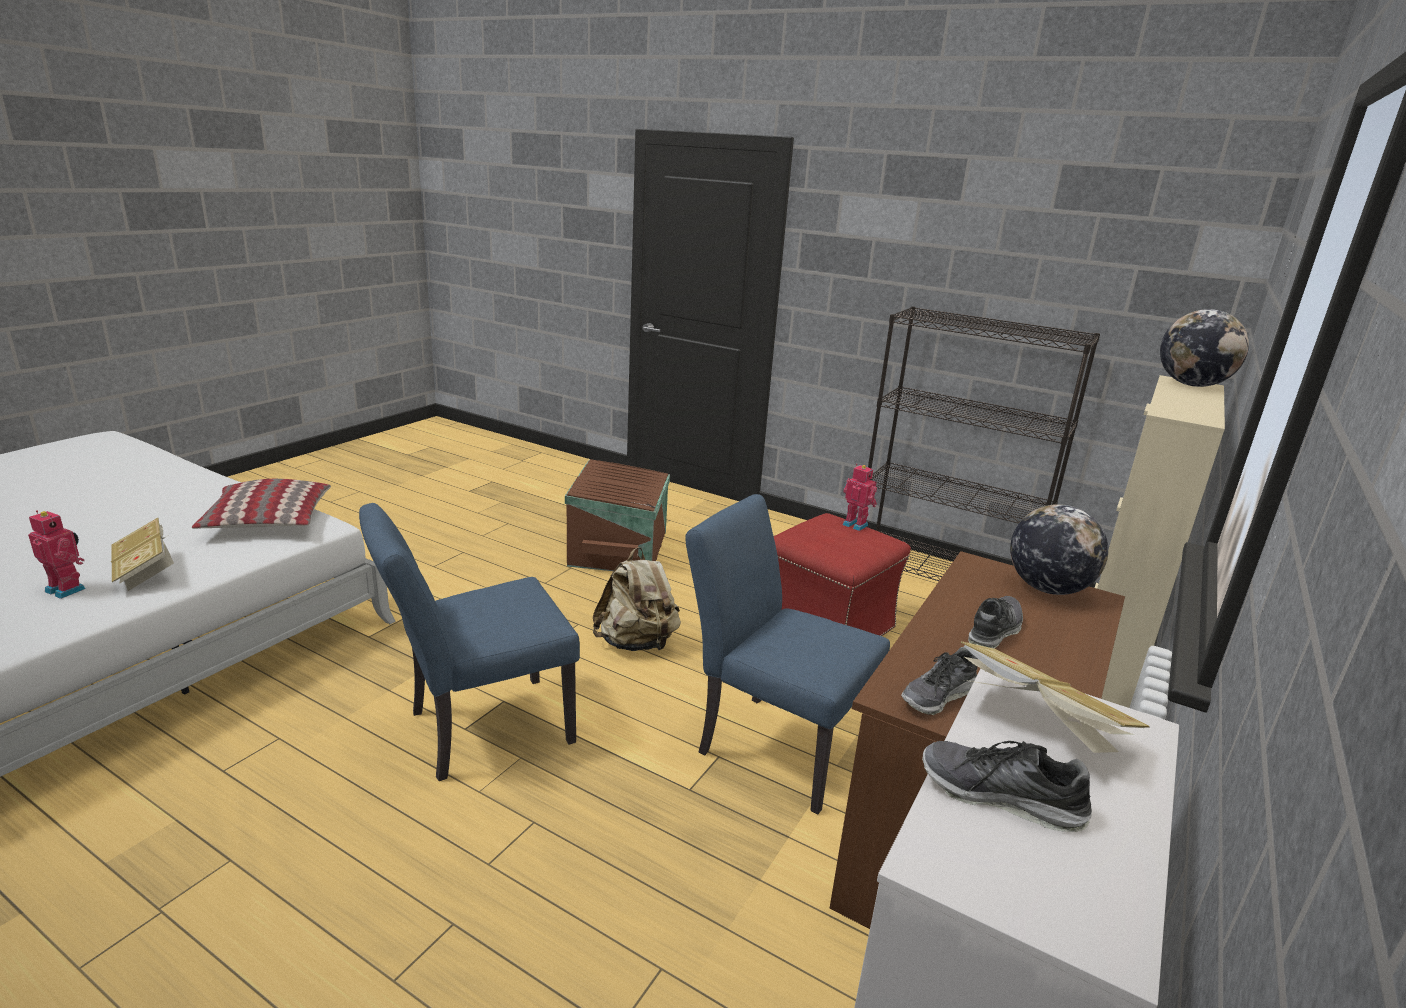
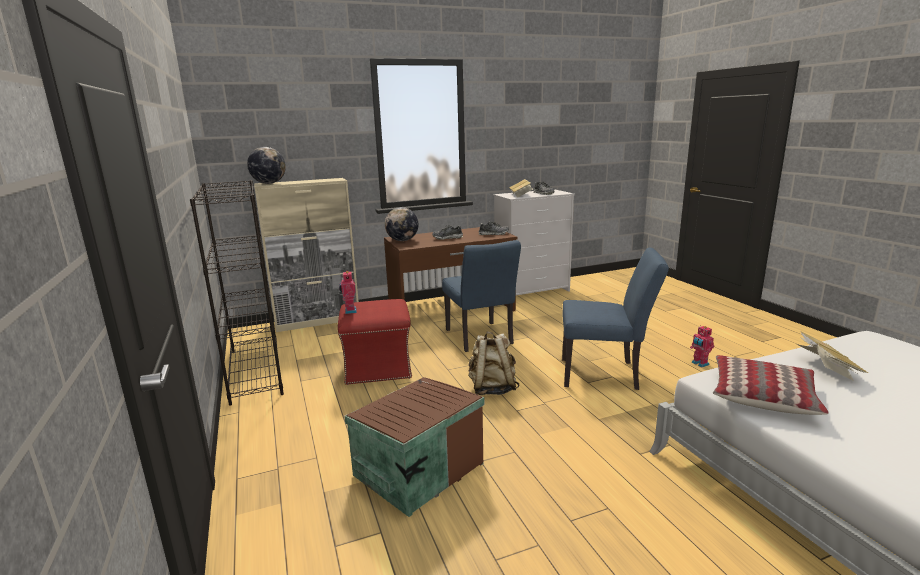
camera: 140 degrees left, 5 degrees down
(68, 589) = (869, 366): toy robot -> toy robot (699, 364)

